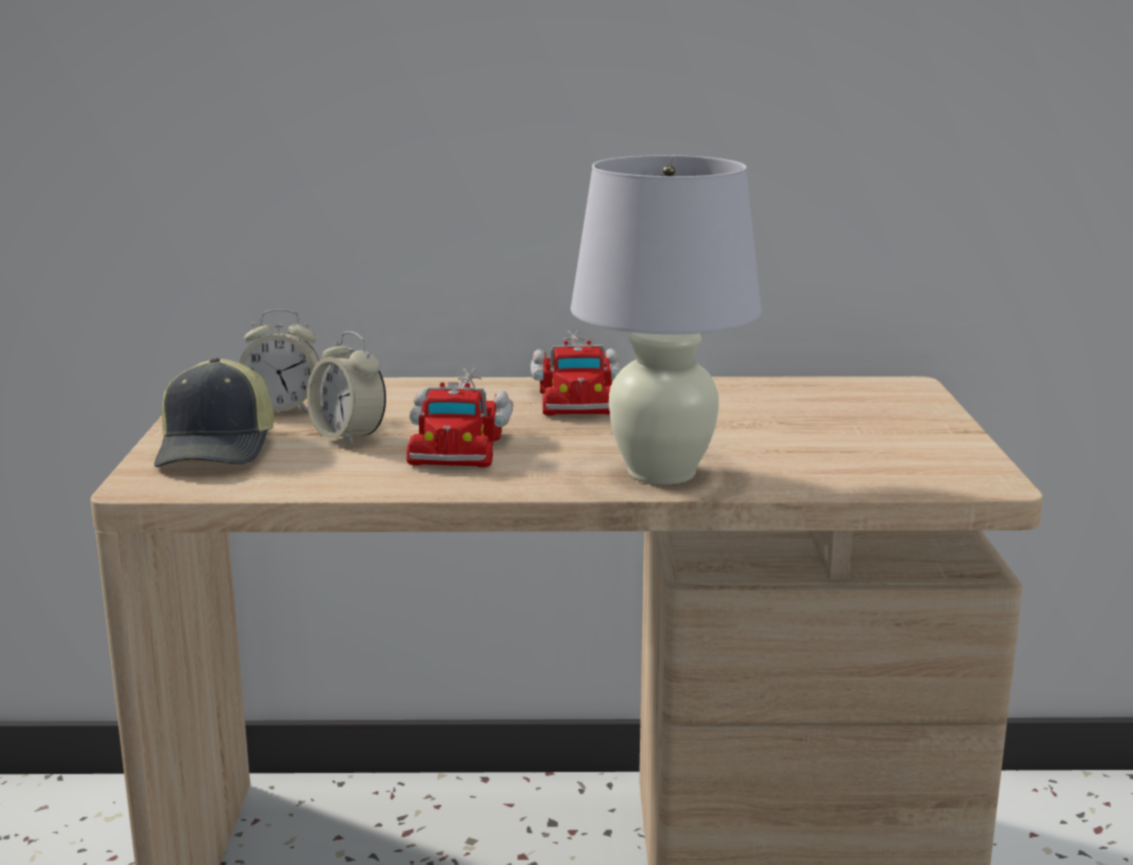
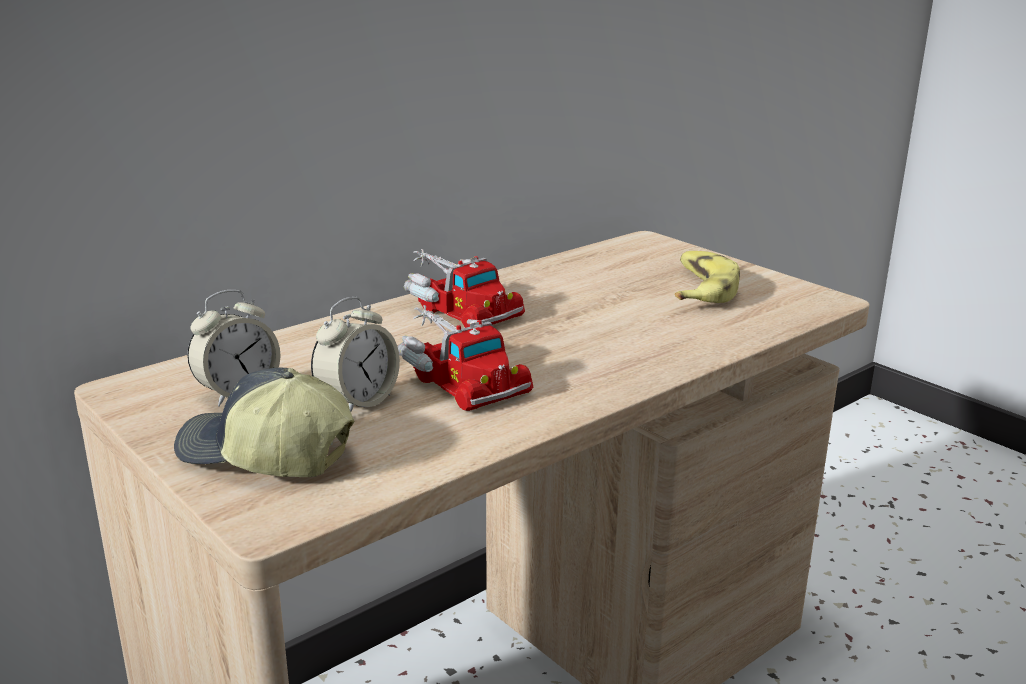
camera: 40 degrees left, 5 degrees up
(219, 449) = (264, 455): cap -> cap turned 150 degrees clockwise
(348, 437) = (358, 402): alarm clock -> alarm clock turned 60 degrees counterclockwise
(662, 473) = (650, 355): white table lamp -> none
(856, 438) = (700, 289): none -> banana

